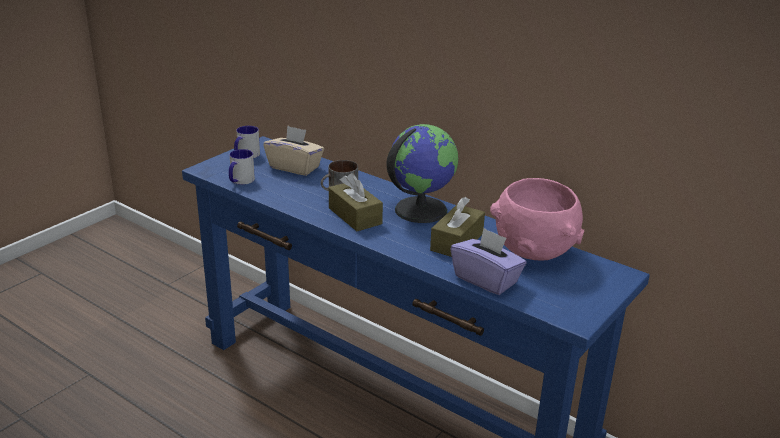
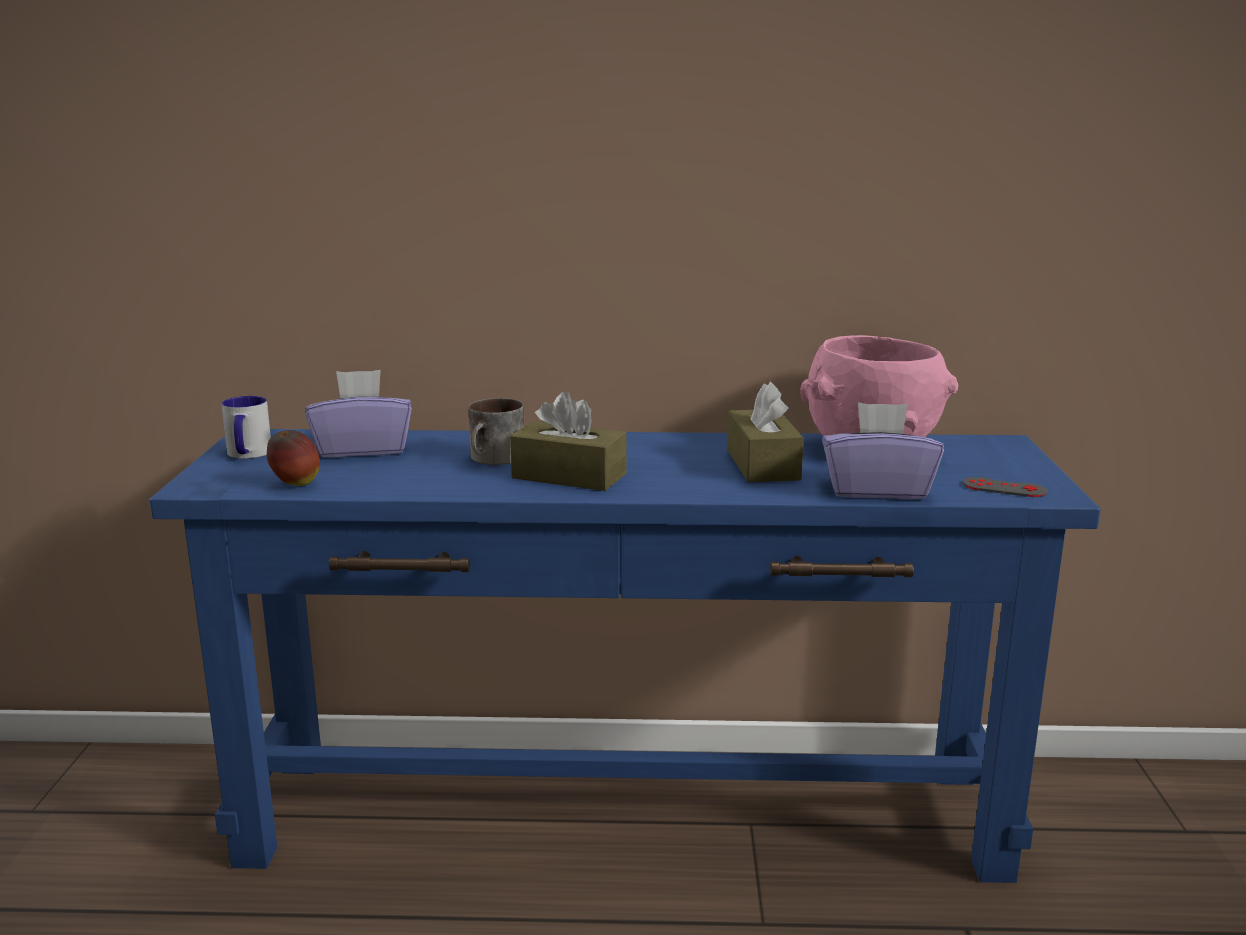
camera: 35 degrees left, 10 degrees down
(240, 181) = (296, 485): mug -> apple
(295, 167) = (363, 449): beige tissue box -> purple tissue box
(420, 209) = (647, 447): globe -> none
(557, 305) = (1004, 488): none -> grey game controller

